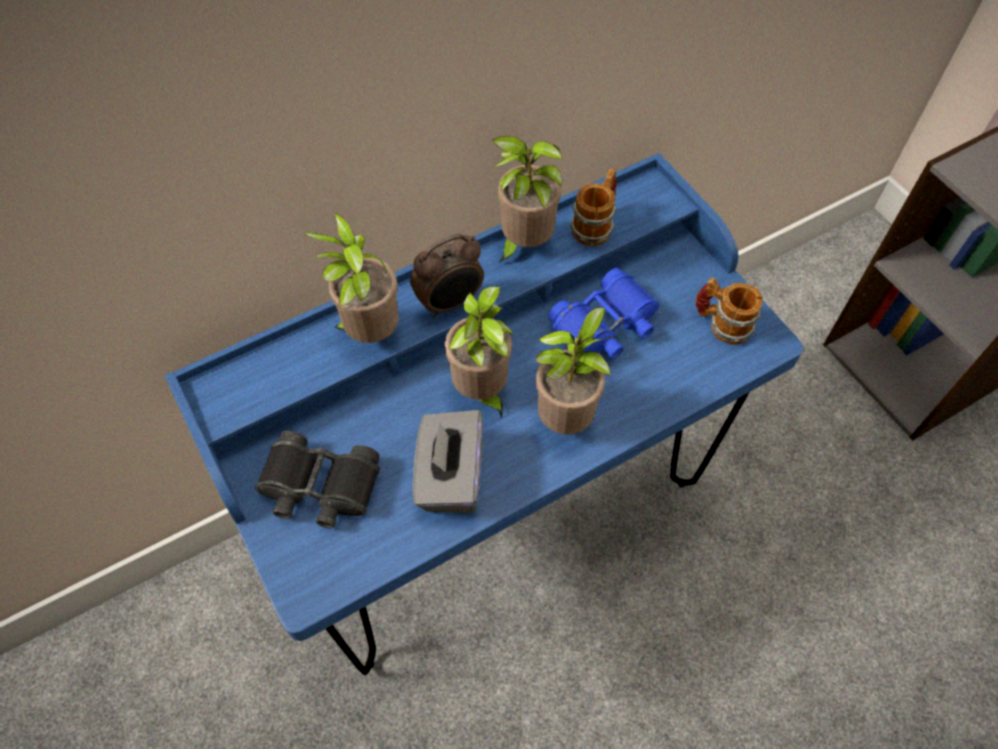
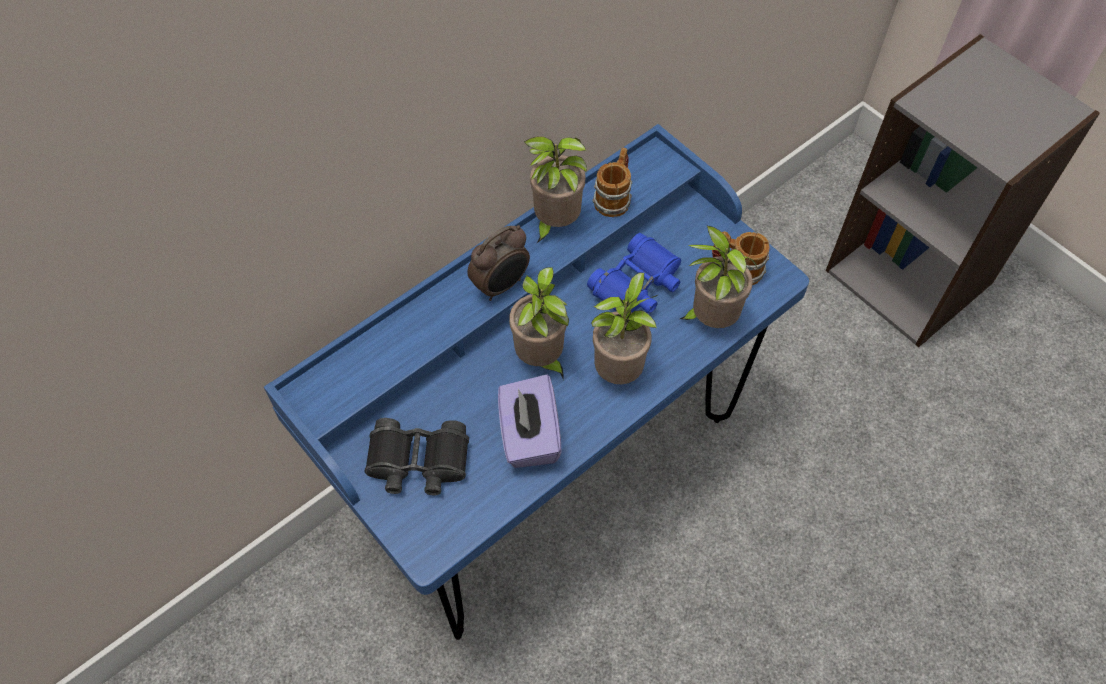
camera: 10 degrees left, 0 degrees up
(369, 332) = (435, 322): potted plant -> potted plant (710, 319)
(450, 476) = (529, 436): grey tissue box -> purple tissue box

